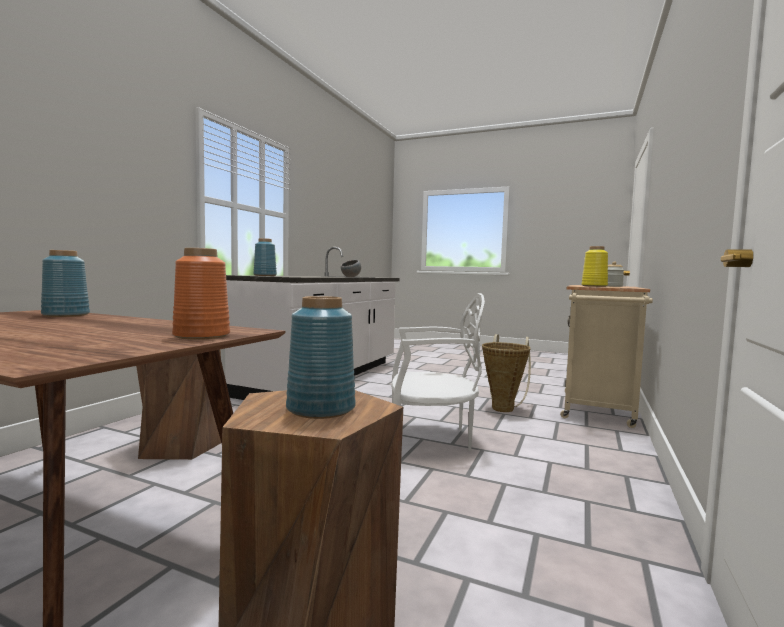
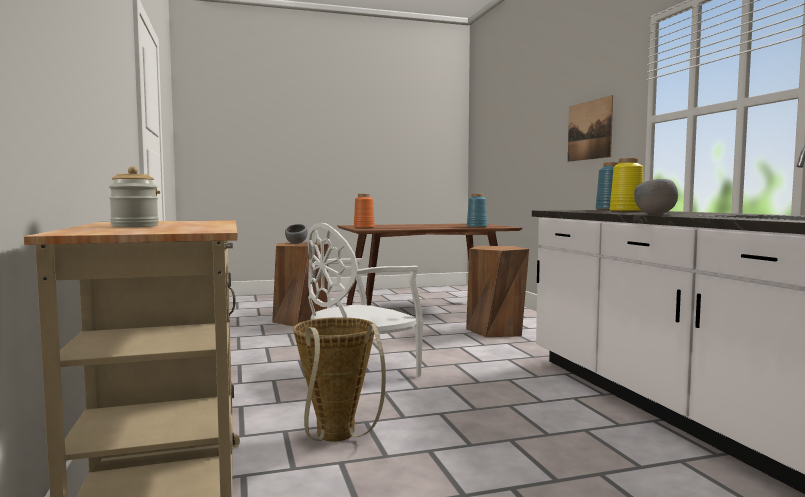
camera: 140 degrees right, 0 degrees up
(116, 179) = (589, 130): none -> picture
(319, 409) = (296, 243): blue vase -> grey bowl
(593, 286) = (185, 222): yellow vase -> yellow vase (626, 211)

